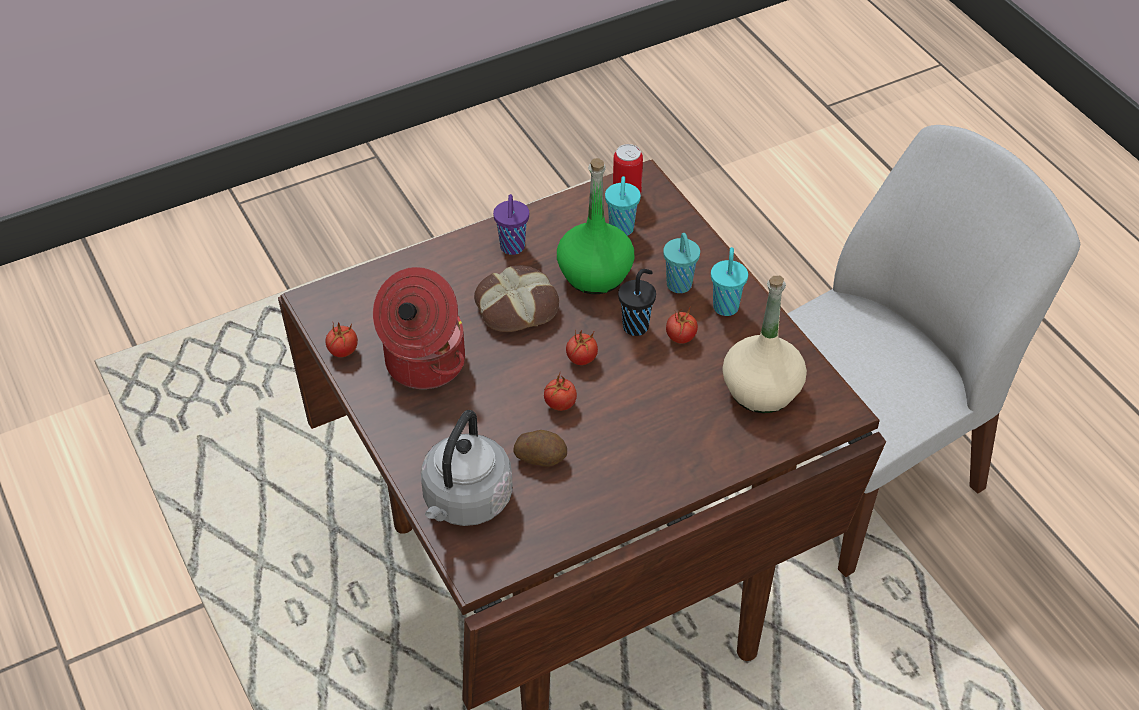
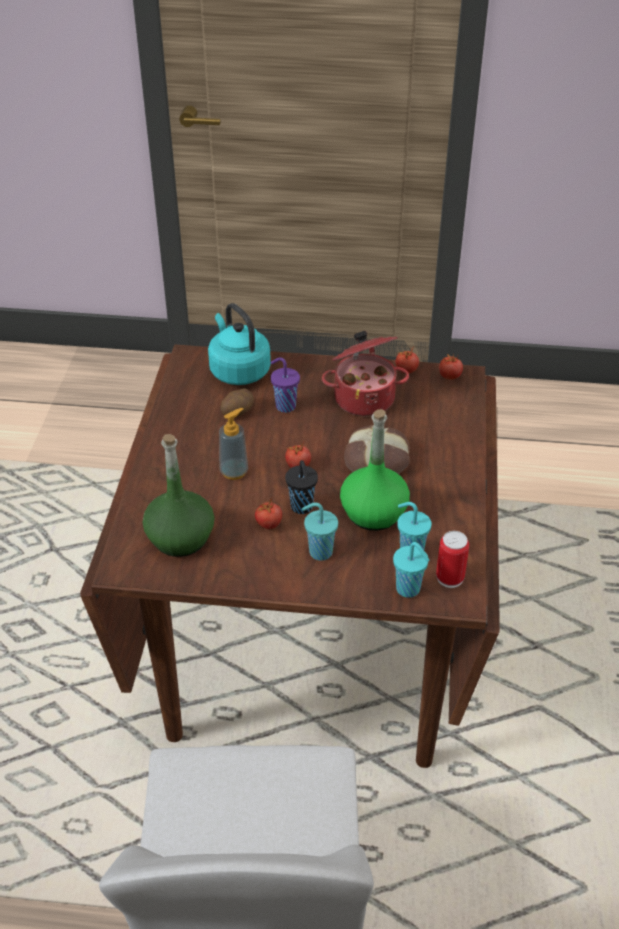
camera: 125 degrees right, 5 degrees down
(465, 502) = (238, 370): grey kettle -> turquoise kettle
(512, 248) = (440, 484): purple cup -> purple cup (284, 406)
(560, 404) = (270, 438): tomato -> tomato (450, 376)
(636, 404) = (234, 471): none -> soap dispenser
(726, 306) = (275, 566): turquoise cup -> turquoise cup (409, 590)
(761, 390) = (180, 537): beige bottle -> green bottle

